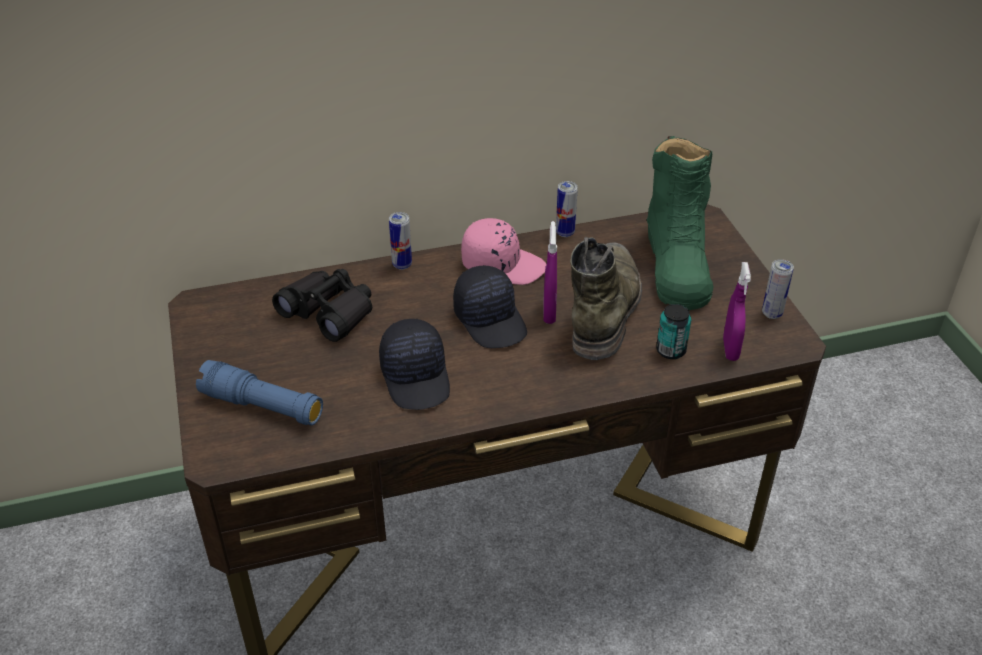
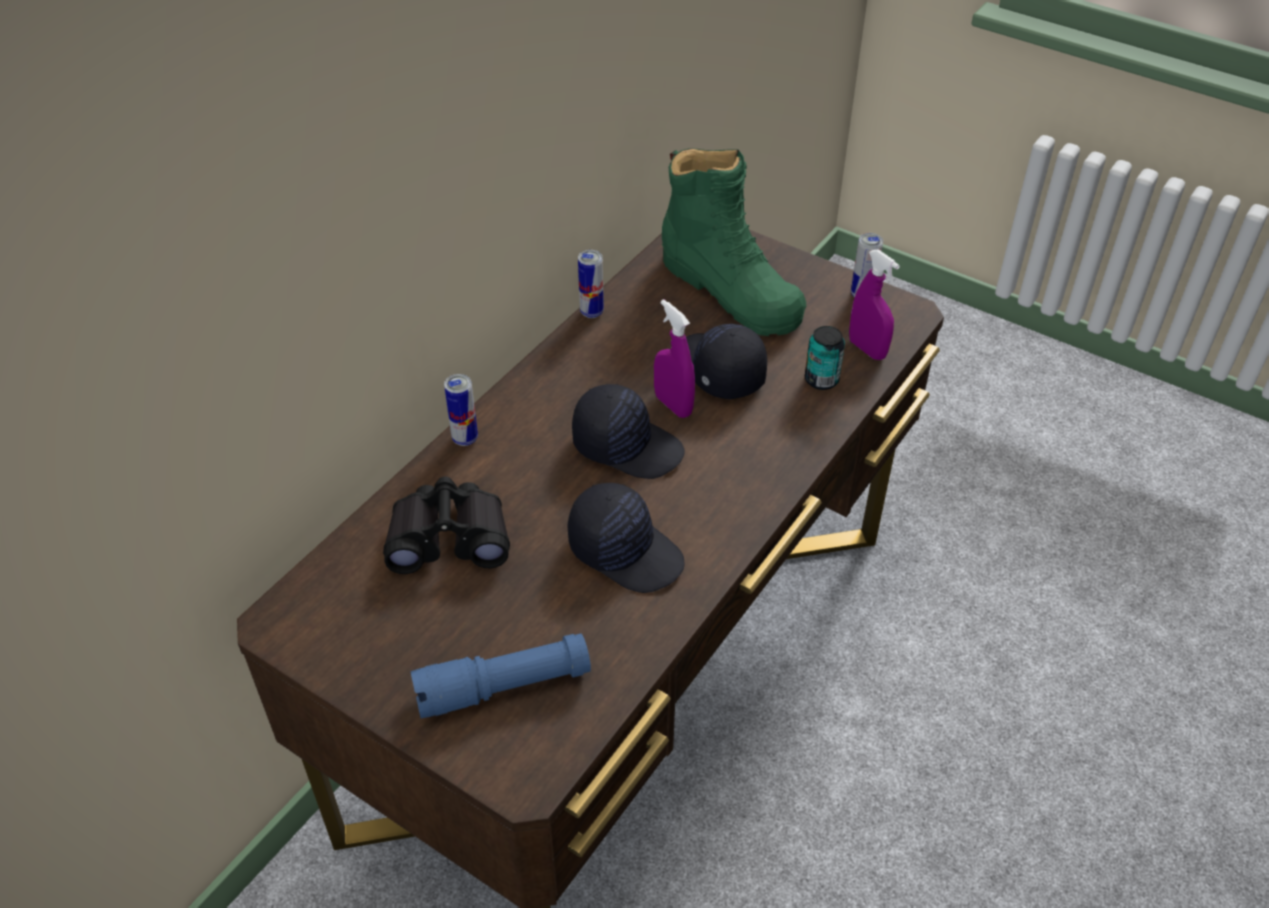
camera: 40 degrees left, 5 degrees up
(503, 264) = (570, 380): pink cap -> none
(604, 308) = (718, 371): green boot -> black cap

